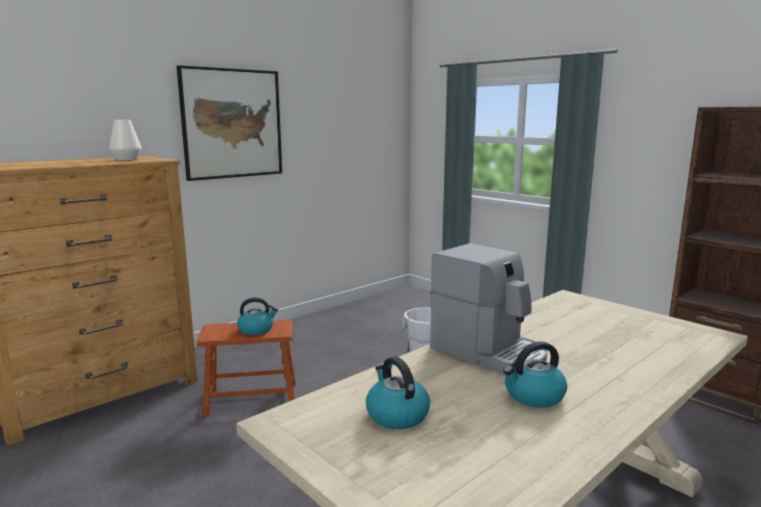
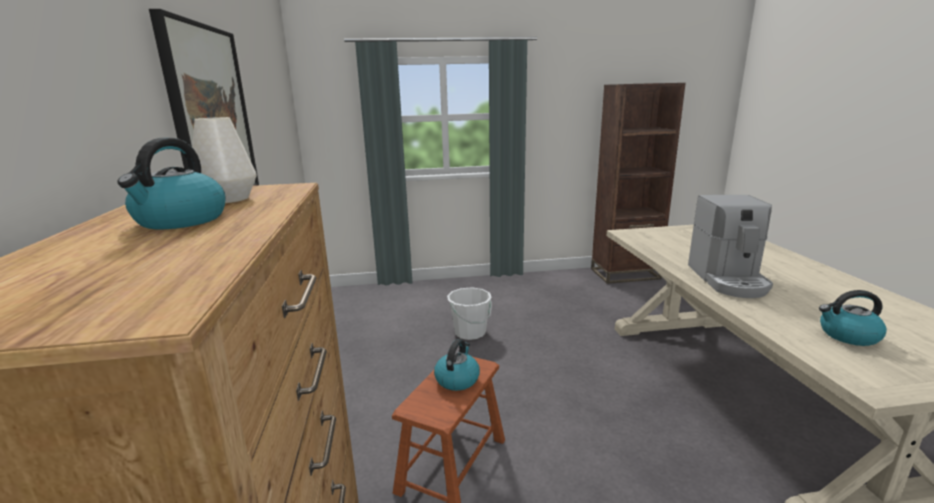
camera: 55 degrees left, 5 degrees up
(489, 353) = (728, 280): coffee machine -> coffee machine turned 105 degrees clockwise
(533, 396) = (810, 288): kettle -> kettle (181, 220)

